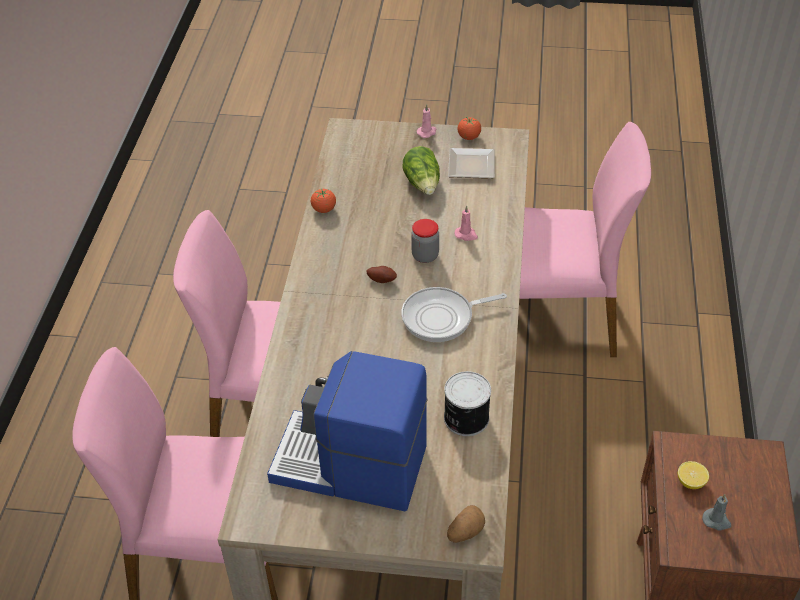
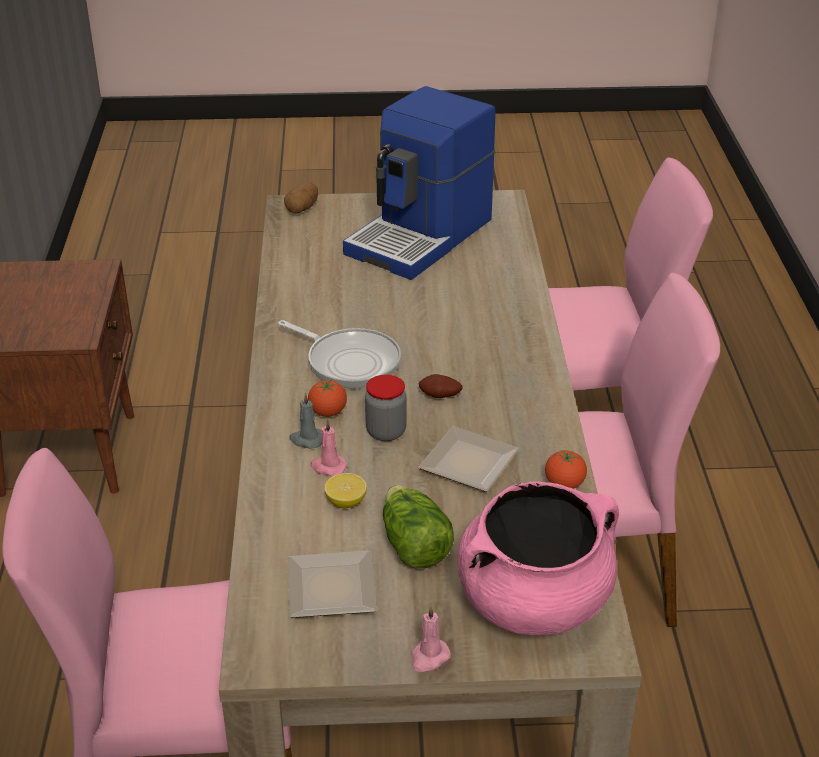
camera: 170 degrees right, 10 degrees down
(350, 466) = (422, 237): coffee machine -> coffee machine turned 120 degrees clockwise
(367, 151) = (534, 601): none -> pink cooking pot
(377, 227) = (470, 465): none -> plate
(442, 318) = (349, 362): frying pan -> frying pan turned 60 degrees clockwise
(465, 418) = (310, 278): can -> none
(469, 137) = (342, 654): tomato -> tomato (328, 412)
(690, 482) = (69, 312): lemon -> lemon (346, 502)
(716, 521) = (54, 288): grey candle -> grey candle (306, 440)

